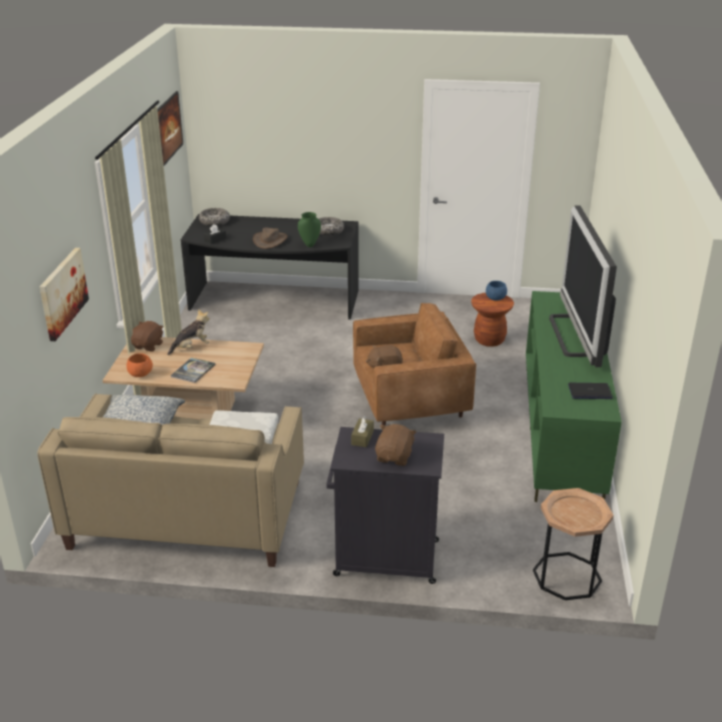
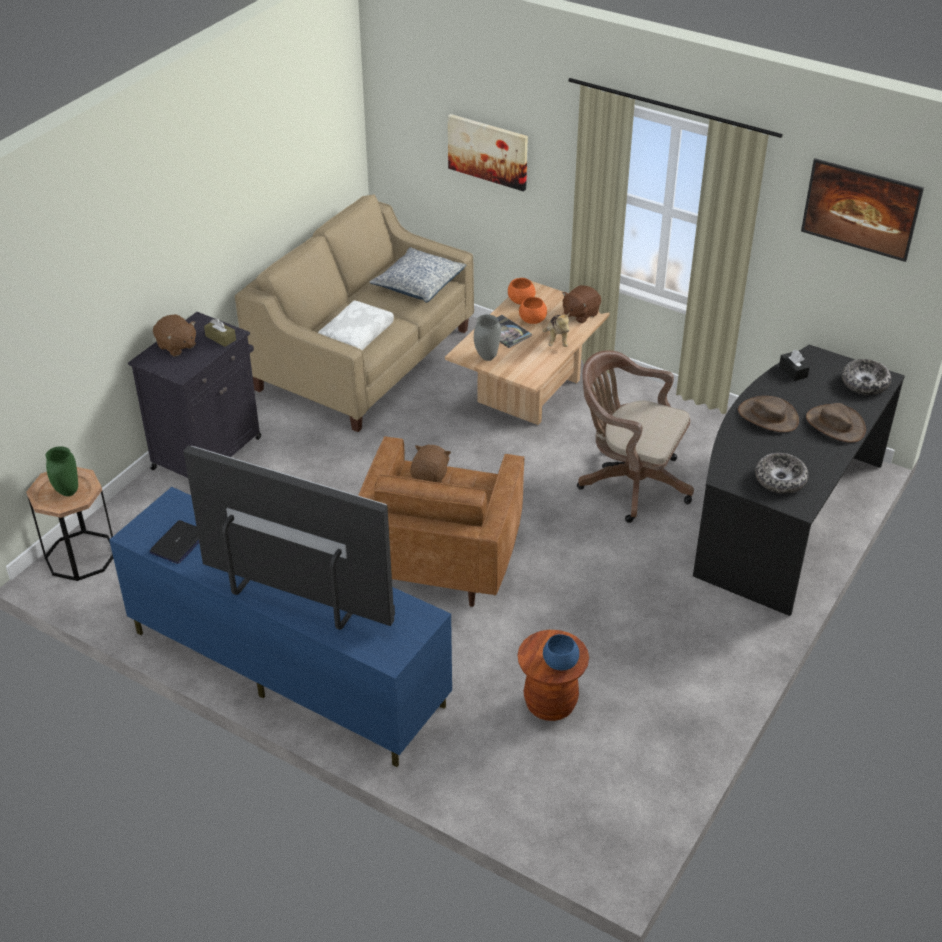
camera: 115 degrees right, 10 degrees up
(148, 346) = (580, 314): brown plush toy -> brown plush toy turned 90 degrees clockwise
(168, 363) = (532, 320): none -> orange bowl
(234, 370) = (486, 357): none -> grey vase
(264, 224) = (835, 425): none -> brown hat
(277, 353) = (629, 482): none -> brown office chair
(309, 245) = (732, 447): green vase -> green vase (67, 492)
(561, 431) = (286, 668): green tv stand -> blue tv stand

